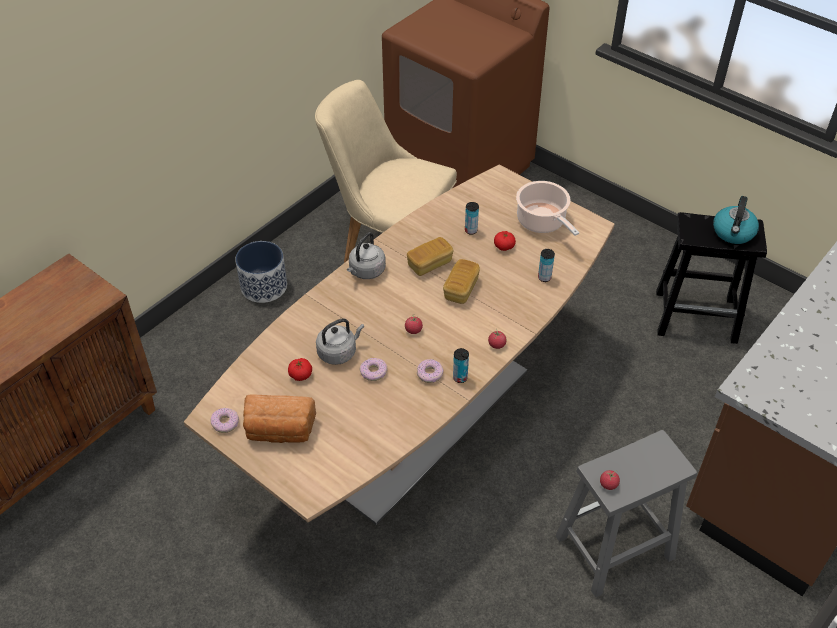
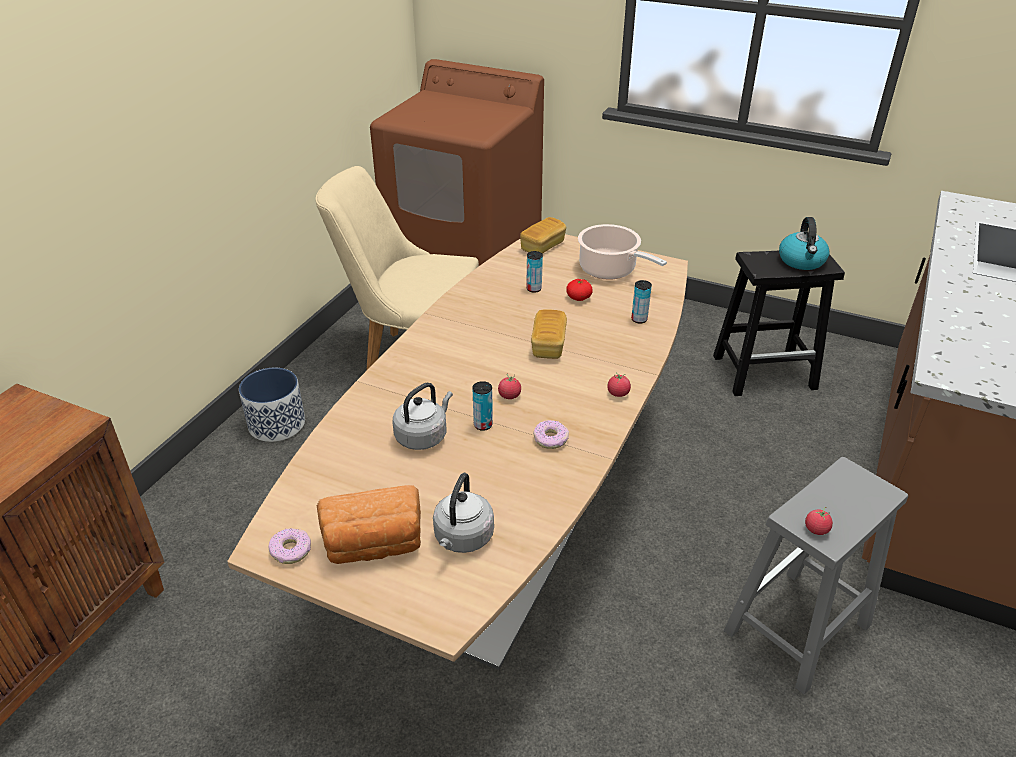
camera: 15 degrees left, 10 degrees down
(300, 375) = (381, 471): tomato -> none
(366, 271) = (426, 346): grey kettle -> grey kettle (462, 539)
(373, 372) = (478, 450): donut -> none
(429, 264) = (500, 326): bread -> bread (542, 246)
(460, 378) = (590, 436): can -> can (483, 425)

